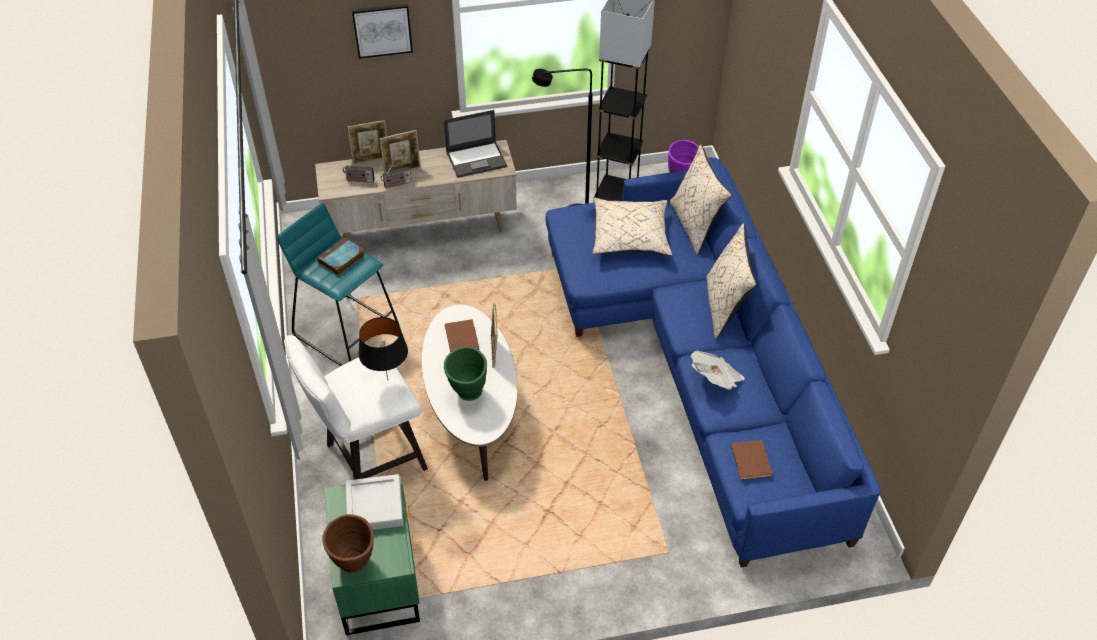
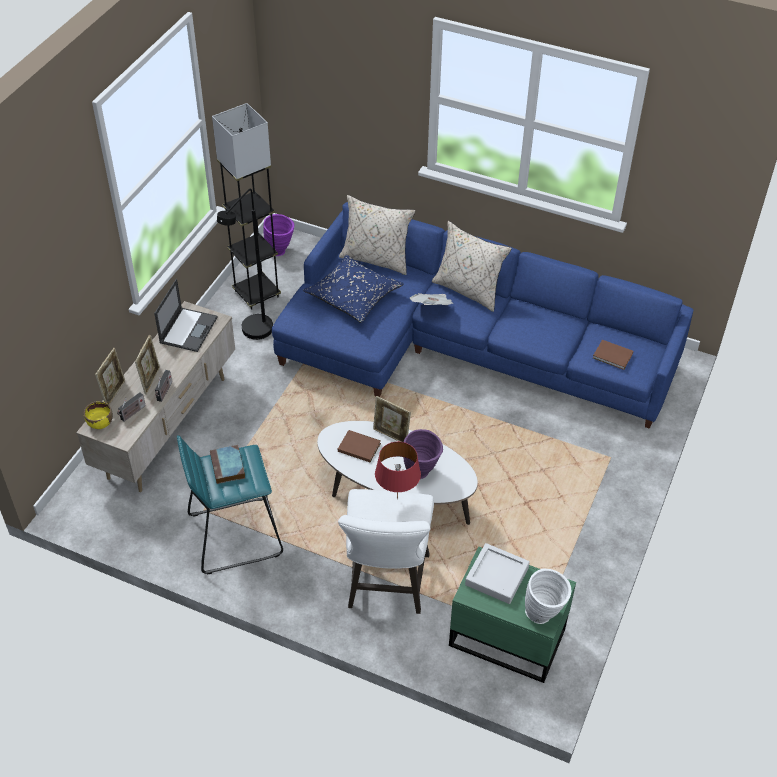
camera: 55 degrees left, 0 degrees up
(334, 170) = (100, 423): none -> yellow bowl
(356, 566) = (544, 614): brown vase -> white vase
(382, 30) = (77, 266): picture -> none
(387, 380) = (396, 499): black table lamp -> red table lamp
(468, 396) = (422, 473): green vase -> purple vase
(630, 236) = (353, 296): beige pillow -> blue pillow
(716, 379) = (530, 332): newspaper -> newspaper (432, 307)

